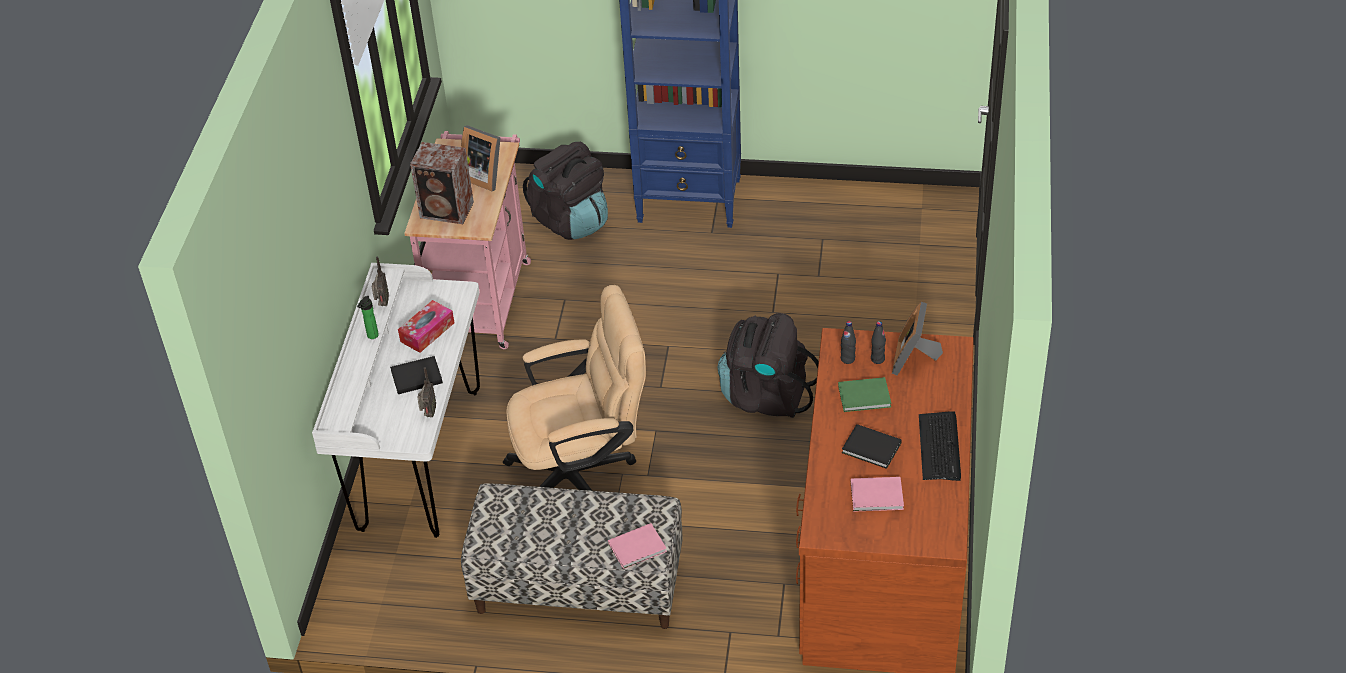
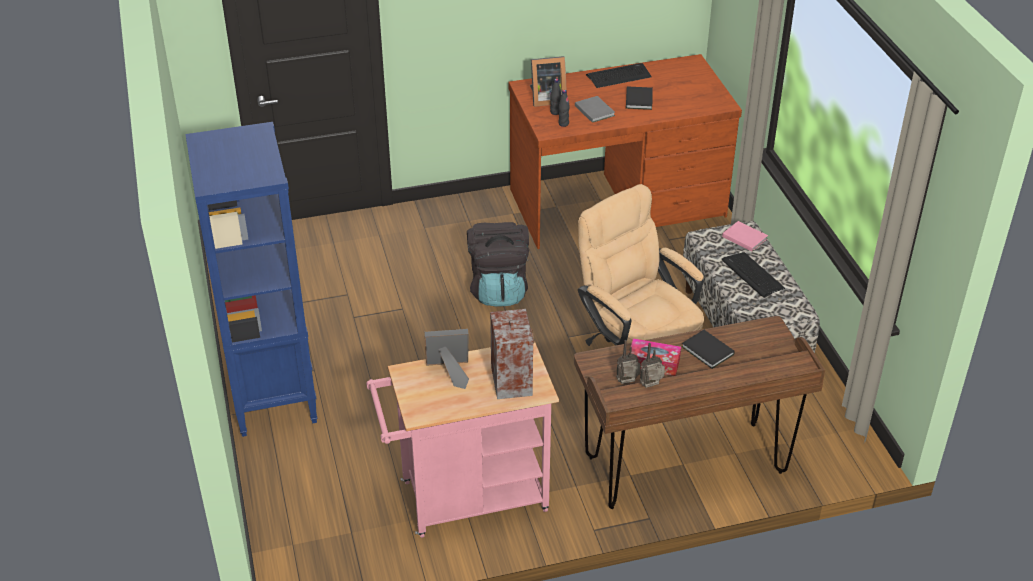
camera: 115 degrees left, 5 degrees down
(372, 336) = (694, 378): bottle -> none
(419, 460) = (685, 466): white desk -> brown desk
(428, 414) = (741, 329): radio -> radio (628, 383)
(484, 176) = (449, 372): picture frame -> picture frame turned 105 degrees counterclockwise
(567, 526) = (752, 275): none -> keyboard
(570, 220) = (330, 471): black backpack -> none
(866, 397) = (594, 110): green book -> grey book
(878, 496) = (677, 90): pink book -> none

